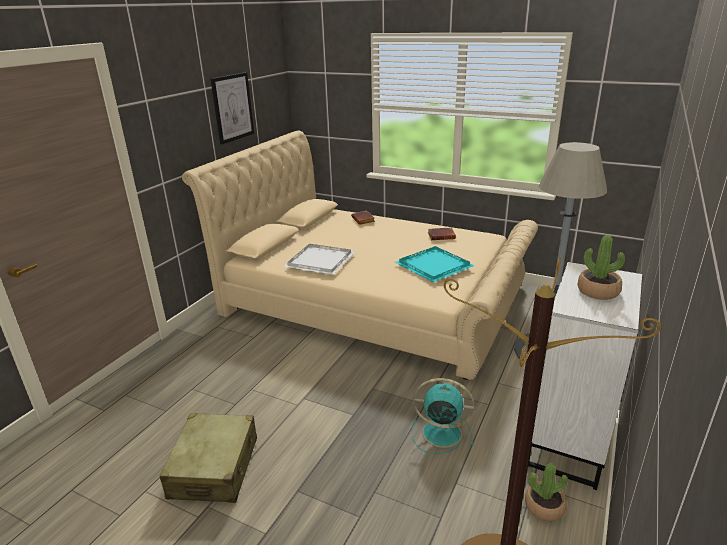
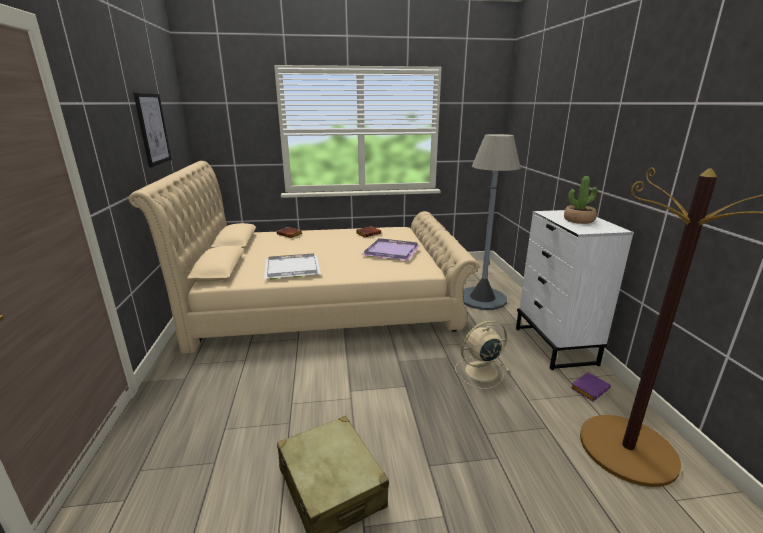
camera: 35 degrees left, 5 degrees down
(435, 266) = (392, 251): turquoise tray -> purple tray
(440, 432) = (479, 372): turquoise fan -> beige fan
(544, 506) = (589, 388): potted plant -> purple book

